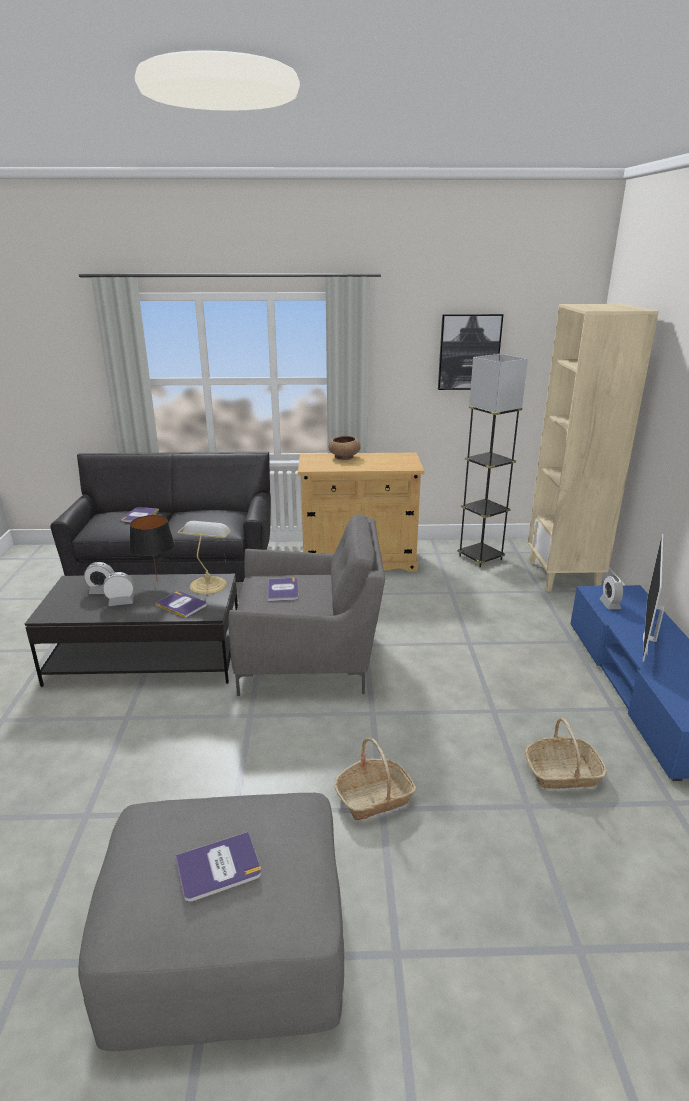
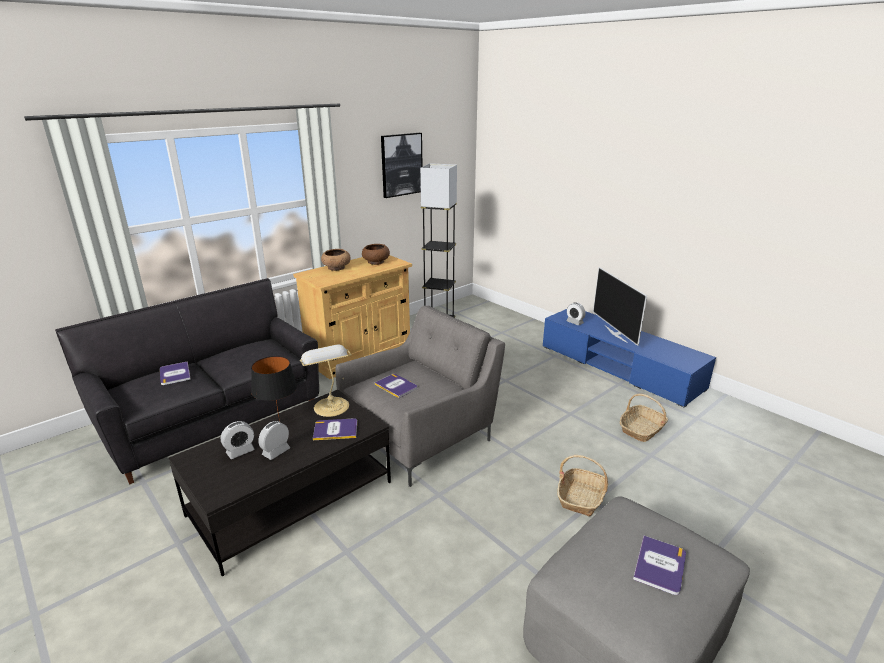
camera: 40 degrees left, 0 degrees up
(390, 461) = (376, 262): none -> brown bowl
(563, 576) = (500, 318): beige bookcase -> none

